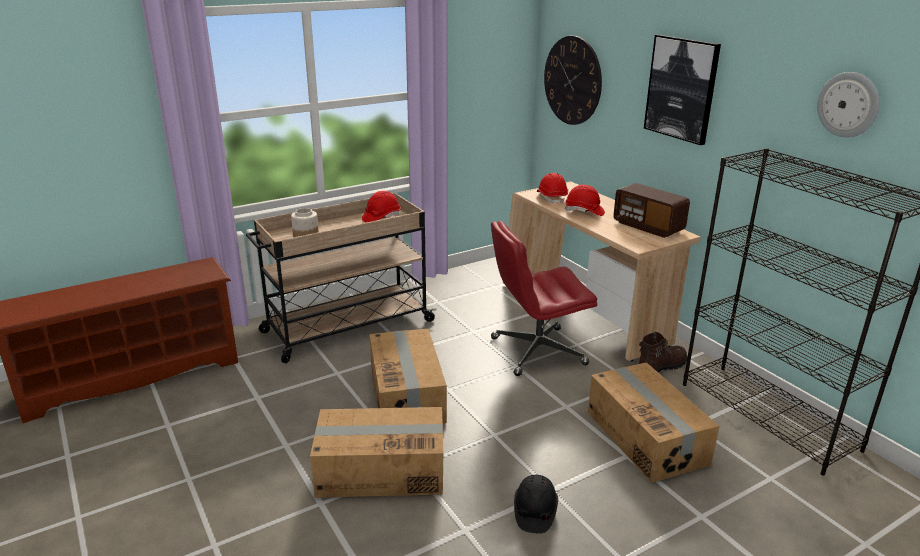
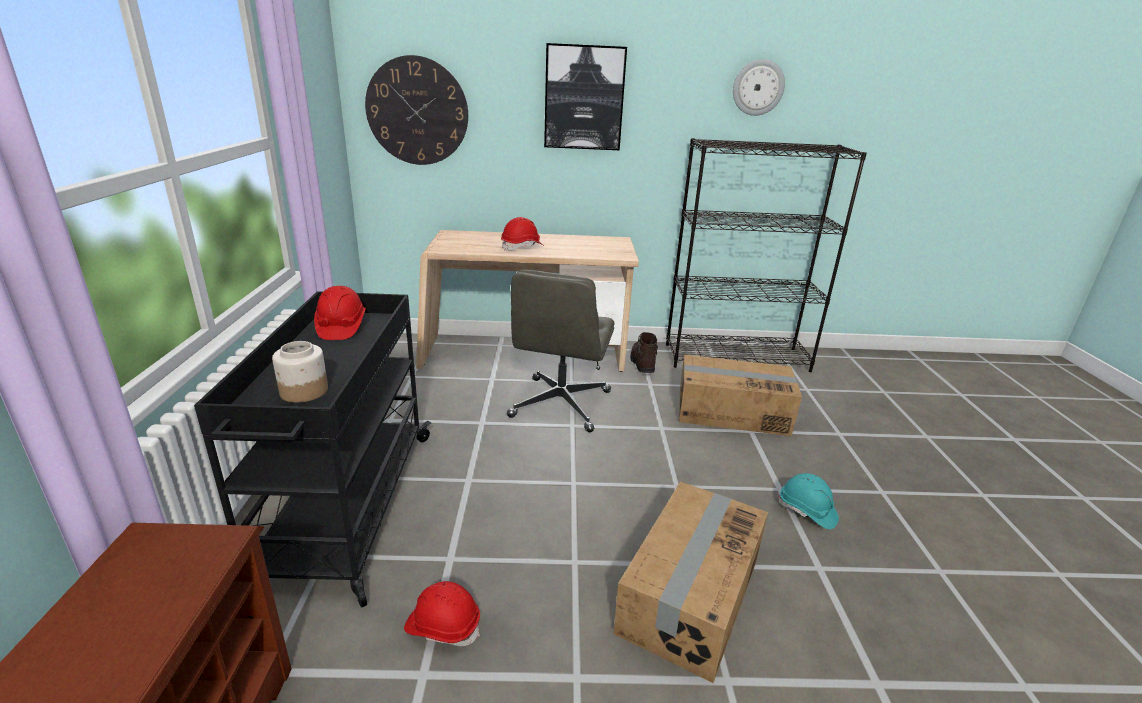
camera: 60 degrees left, 0 degrees up
(346, 327) = (347, 509): beige cart -> black cart
(407, 394) = (556, 515): cardboard box -> none
(534, 512) = (807, 511): black hard hat -> turquoise hard hat
(537, 351) = (560, 405): red office chair -> grey office chair
(551, 198) = (468, 246): red hard hat -> red hard hat (443, 626)
(648, 227) = (590, 242): radio -> none

